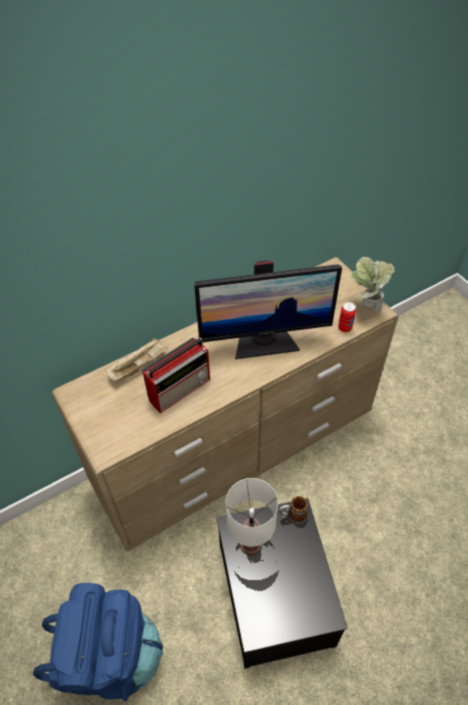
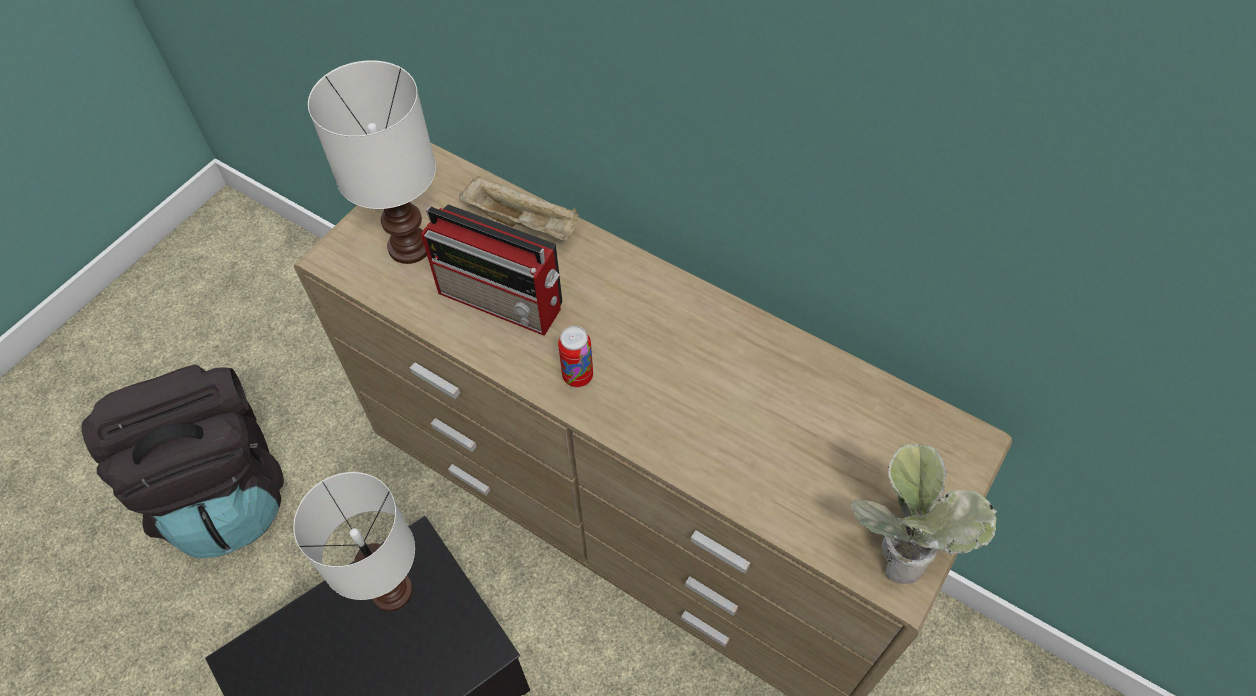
camera: 65 degrees right, 5 degrees up
(109, 657) = (224, 491): blue backpack -> black backpack
(122, 416) = (411, 246): none -> white table lamp
(264, 342) = (680, 387): monitor -> none
(292, 516) = (471, 641): mug -> none
(344, 328) = (804, 524): can -> can (577, 376)

